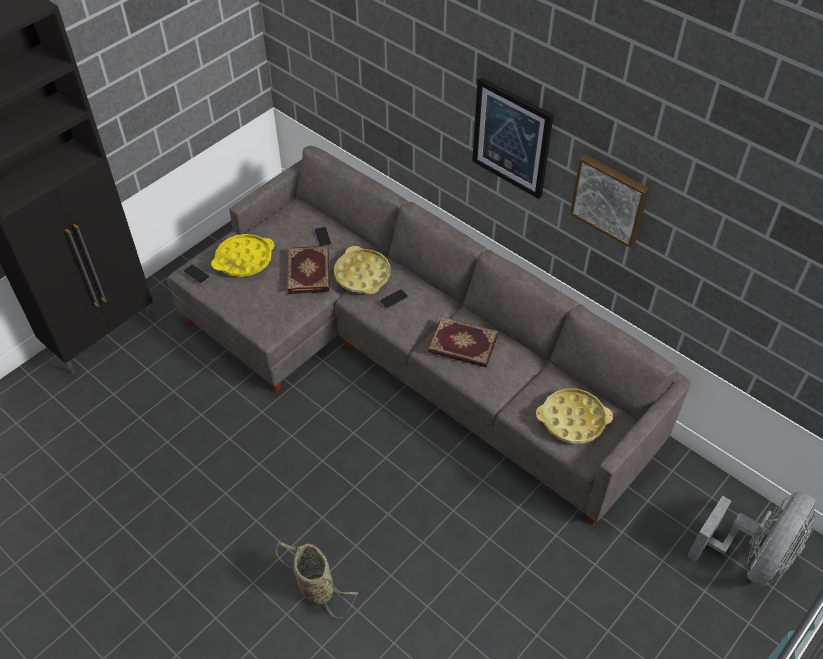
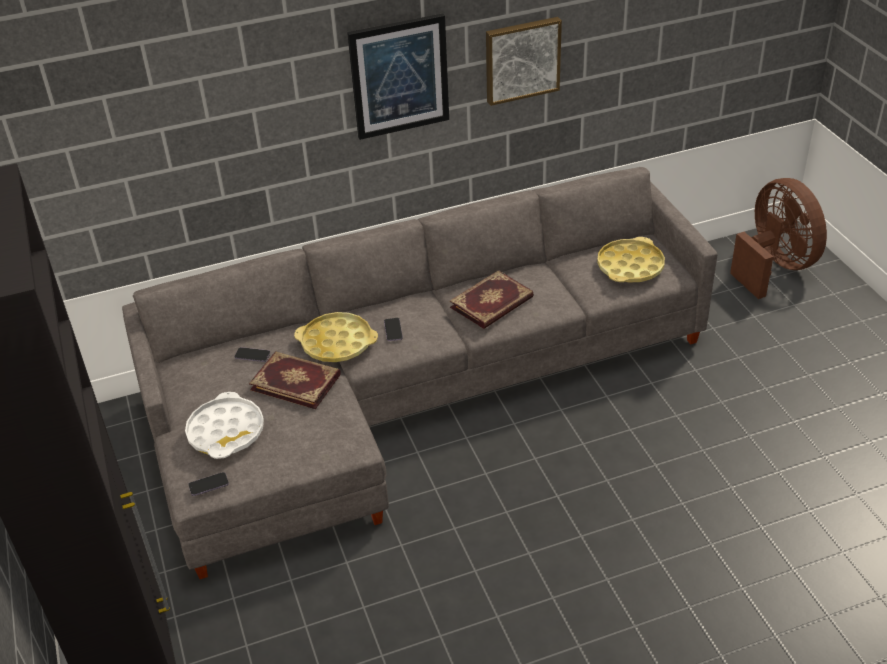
camera: 60 degrees left, 10 degrees down
(244, 259) = (226, 432): yellow tray -> white tray
(314, 586) = (666, 570): basket -> none
(751, 557) = (774, 267): grey fan -> brown fan

